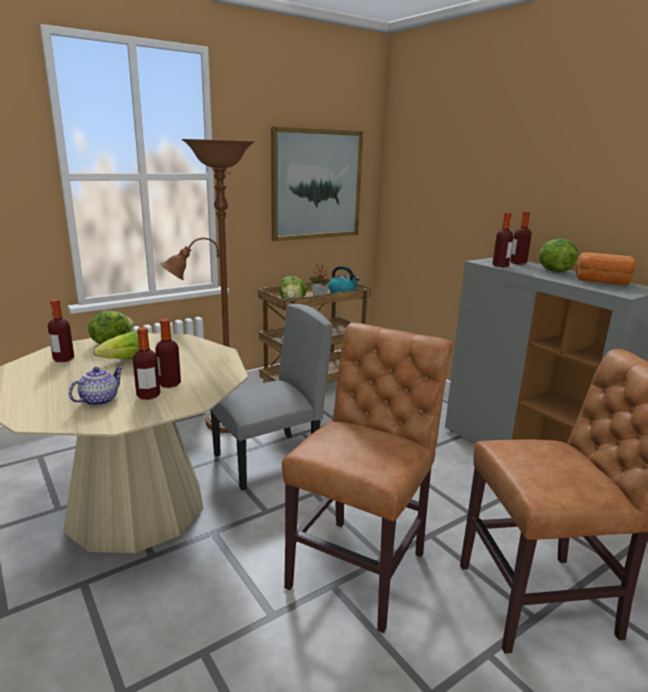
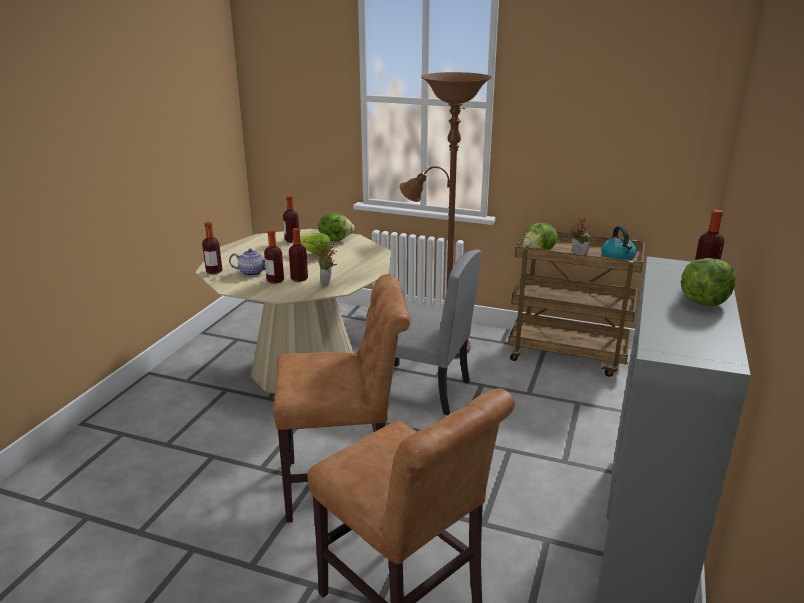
camera: 55 degrees right, 5 degrees up
(209, 376) = (327, 284): none -> potted plant
(316, 185) = (624, 123): picture -> none
(500, 265) = (662, 274): bottle -> bottle (214, 271)
(602, 282) = (699, 334): bread -> none

